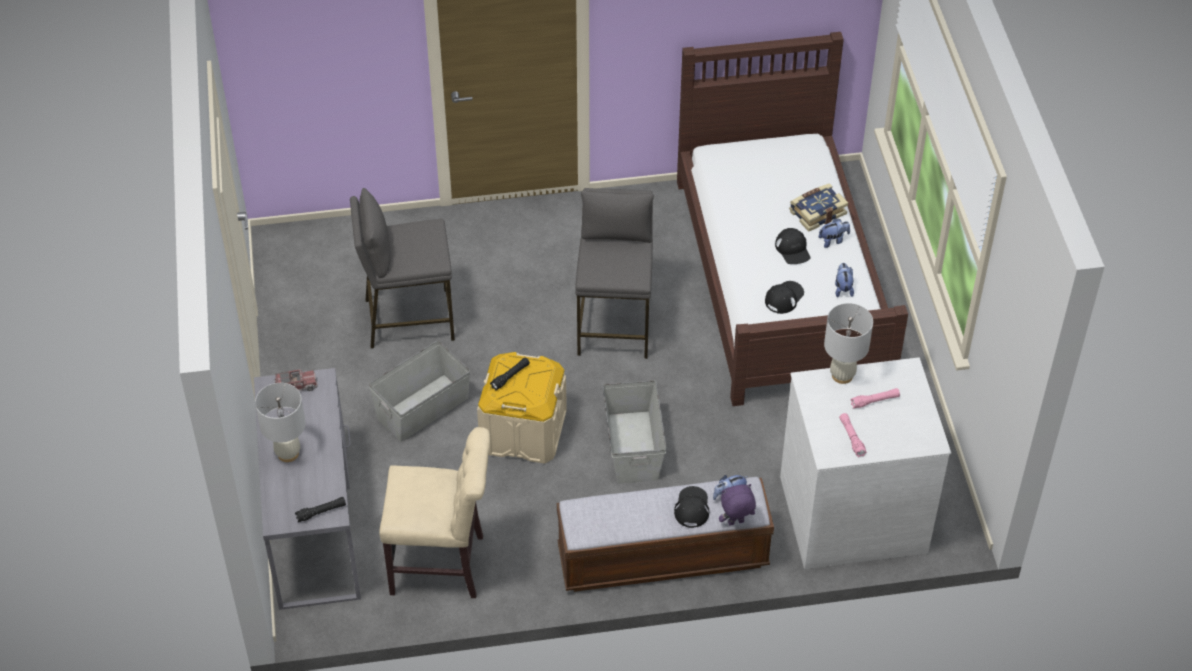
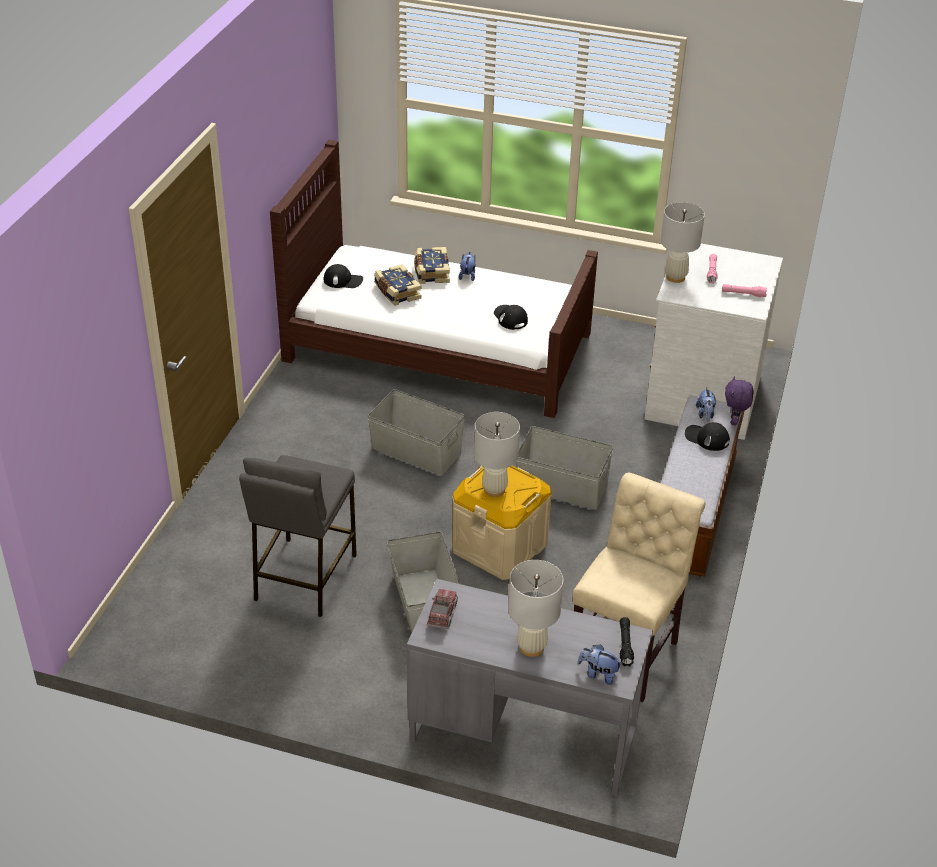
camera: 65 degrees left, 10 degrees down
(510, 376) = (494, 490): black flashlight -> white table lamp
(615, 324) = (416, 450): grey stool -> grey storage box
(764, 201) = (396, 292): none -> book
(793, 249) = (461, 296): black cap -> black cap (343, 280)
(843, 288) = (522, 288): plush toy -> plush toy (598, 674)

